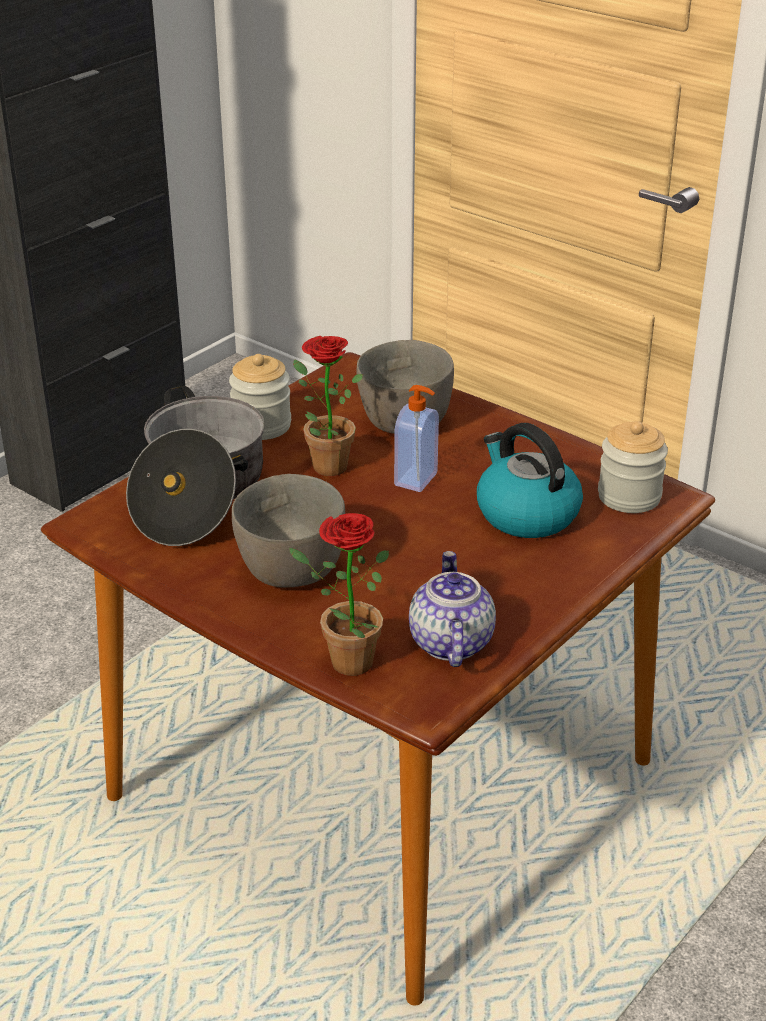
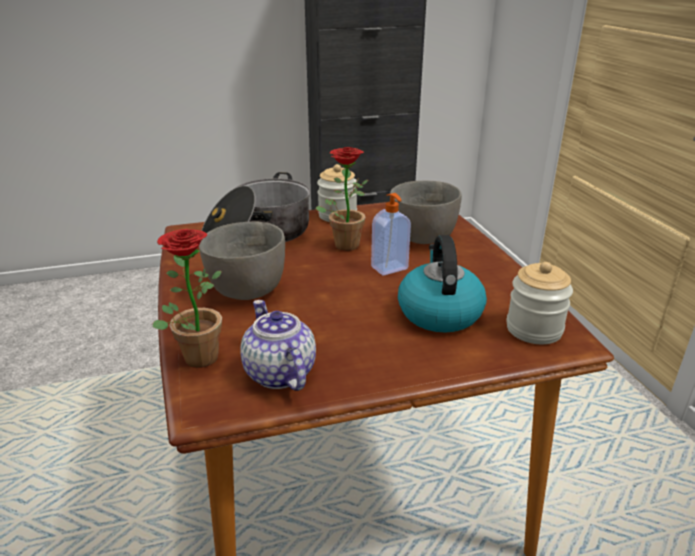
camera: 35 degrees right, 5 degrees down
(449, 642) = (278, 373): teapot -> teapot turned 60 degrees counterclockwise

